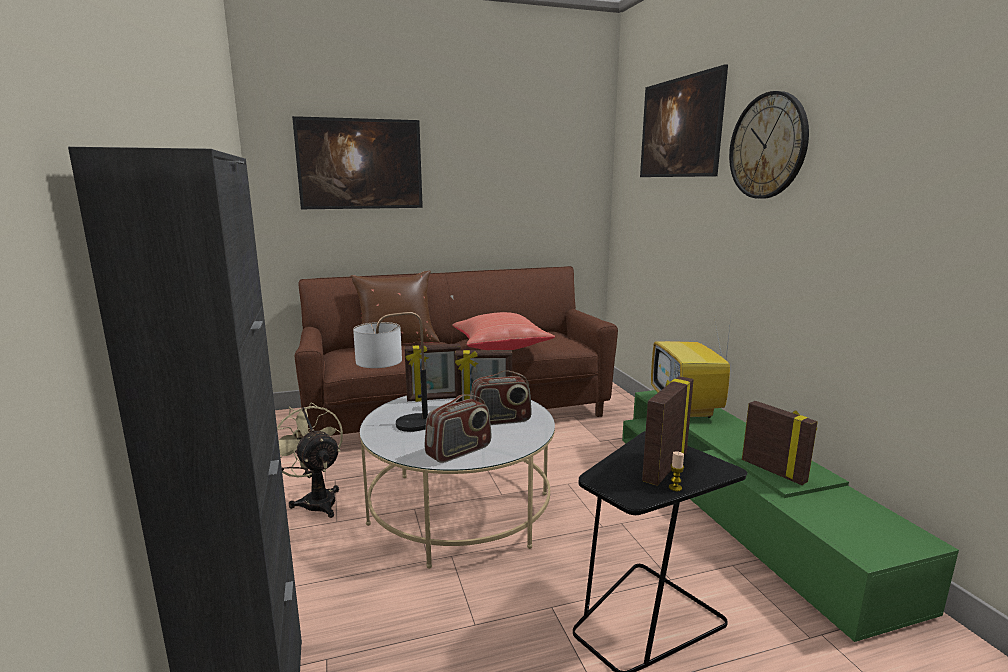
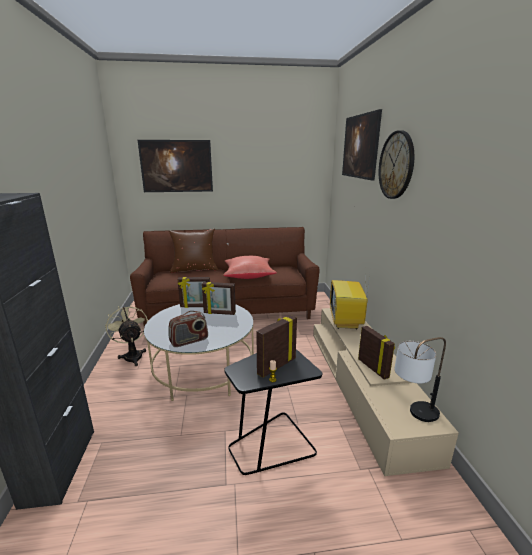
camera: 10 degrees right, 5 degrees up
(396, 428) = (165, 323): table lamp -> table lamp (412, 415)
(500, 420) = (222, 323): radio -> none
(740, 508) = (362, 385): green tv stand -> beige tv stand

